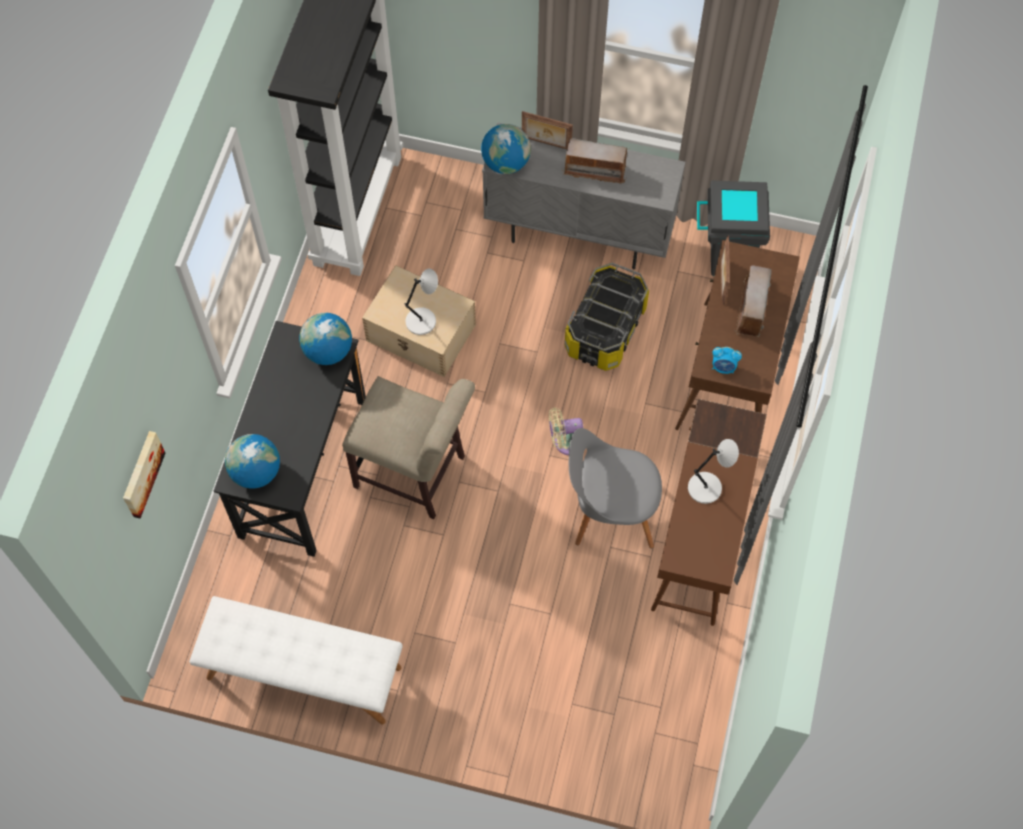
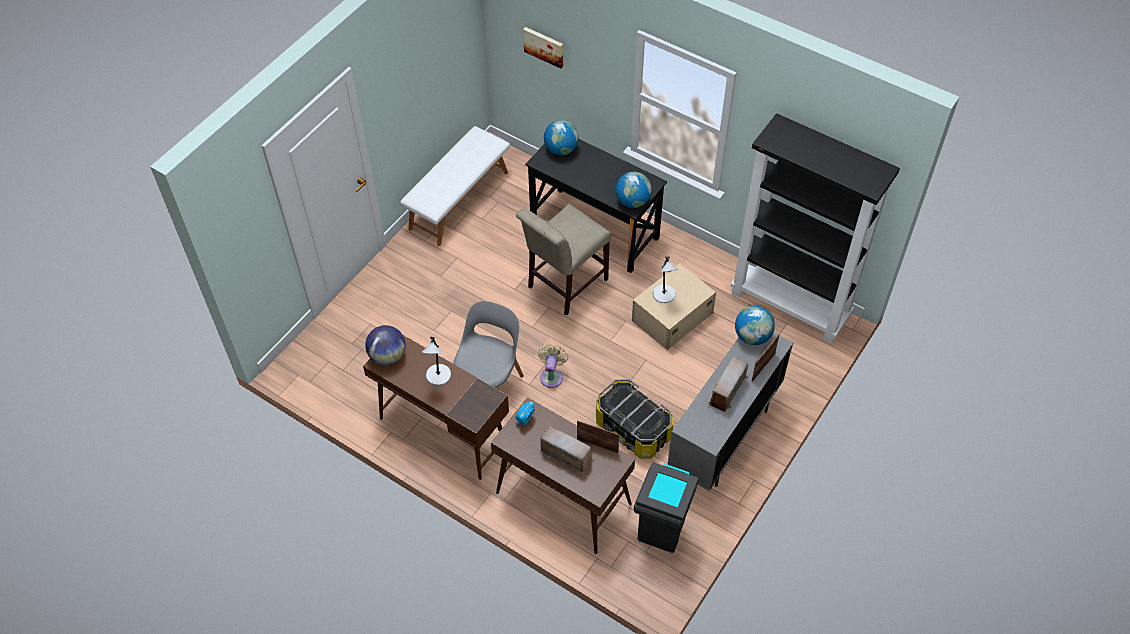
camera: 110 degrees right, 10 degrees down
(702, 561) = (388, 356): none -> globe

